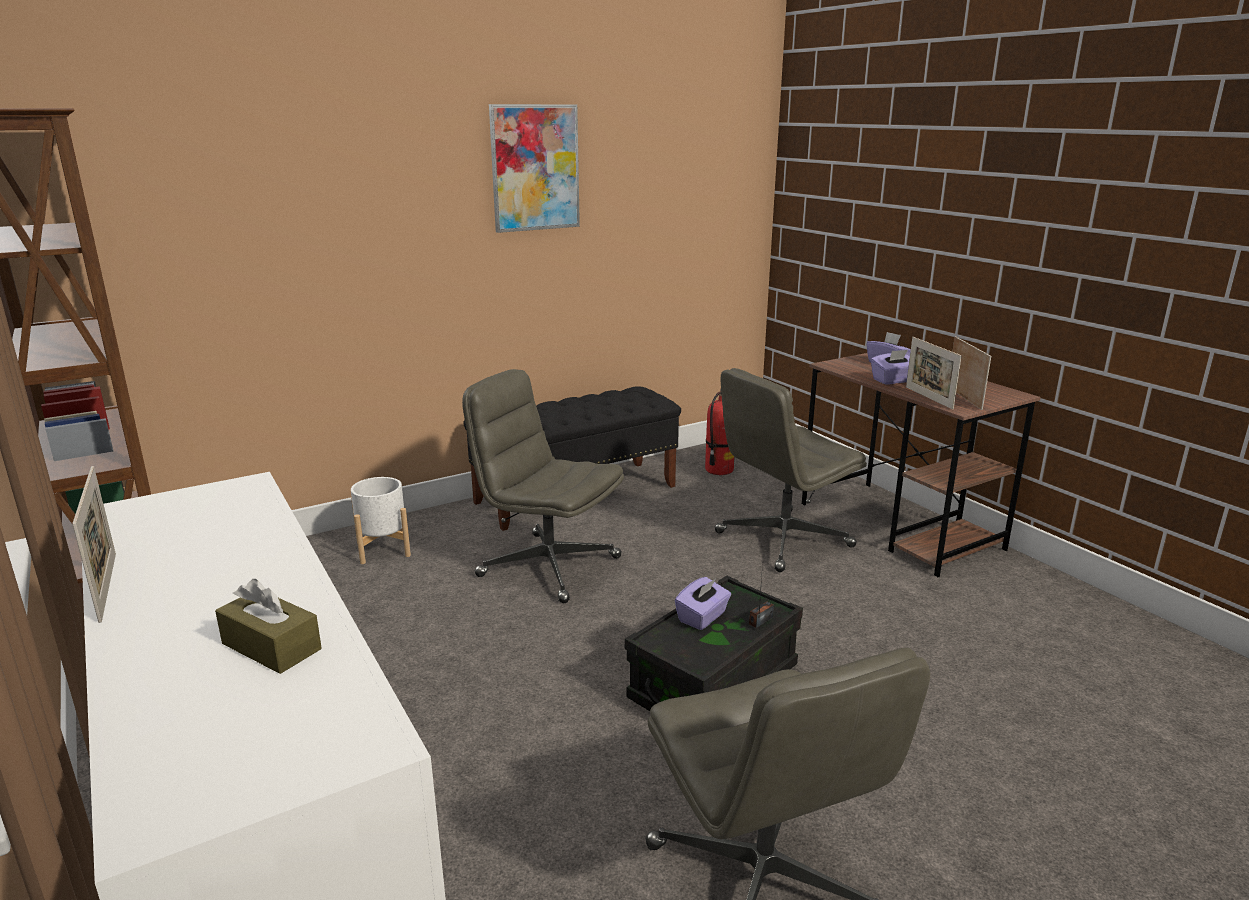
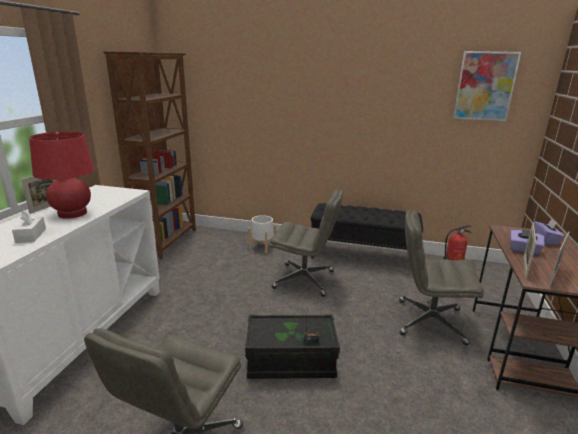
camera: 45 degrees right, 0 degrees up
(229, 573) = (72, 213): none -> red table lamp
(271, 646) = (31, 235): brown tissue box -> white tissue box
(535, 168) = (374, 88): picture -> picture (485, 86)
(547, 566) = (305, 279): grey office chair -> grey office chair turned 120 degrees clockwise
(702, 617) = (292, 325): purple tissue box -> none

